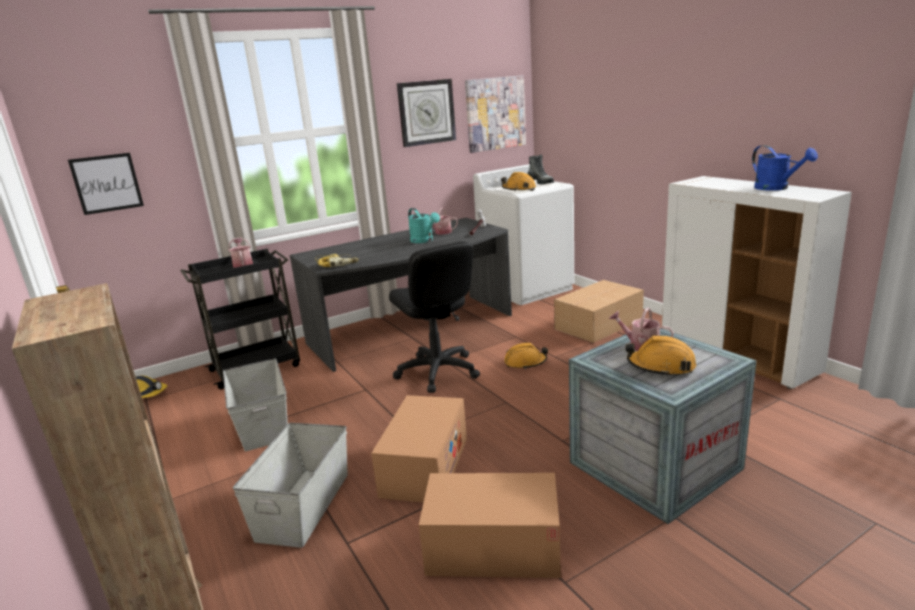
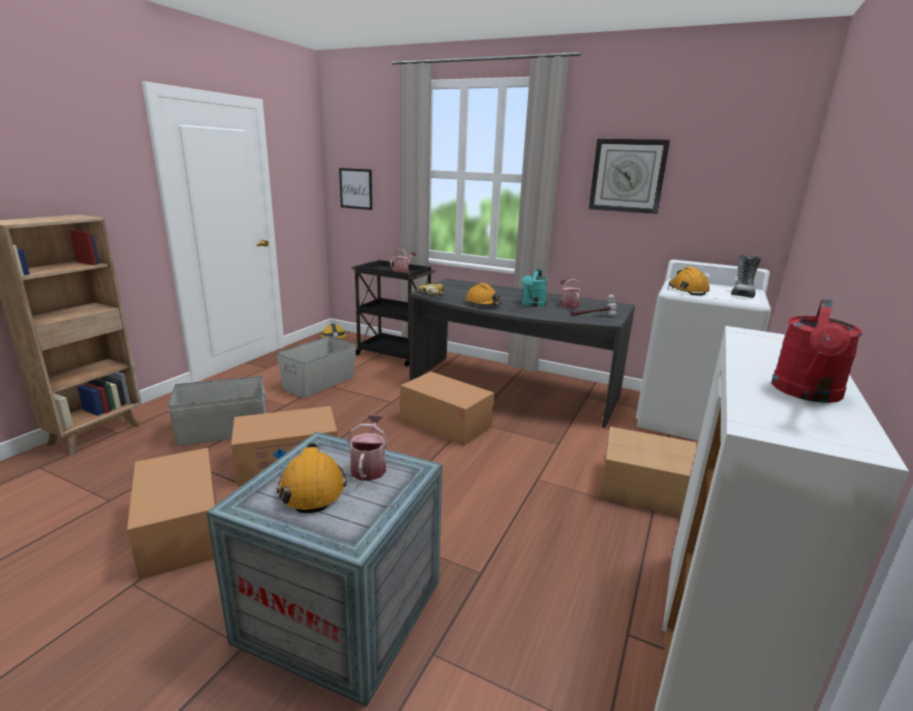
camera: 55 degrees right, 0 degrees up
(437, 372) = (445, 423): black office chair -> cardboard box
(495, 113) = (731, 192): picture -> none
(525, 363) = (505, 464): orange hard hat -> orange hard hat (483, 304)
(776, 188) = (806, 393): blue watering can -> red watering can

